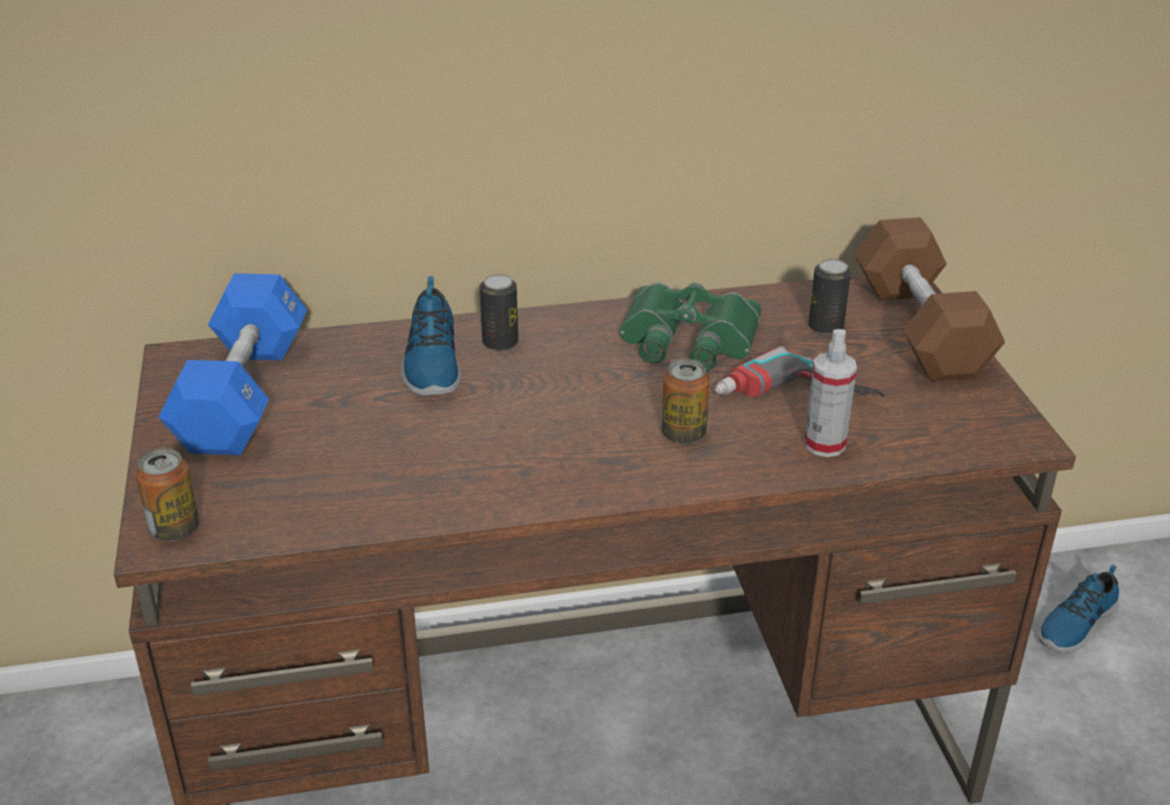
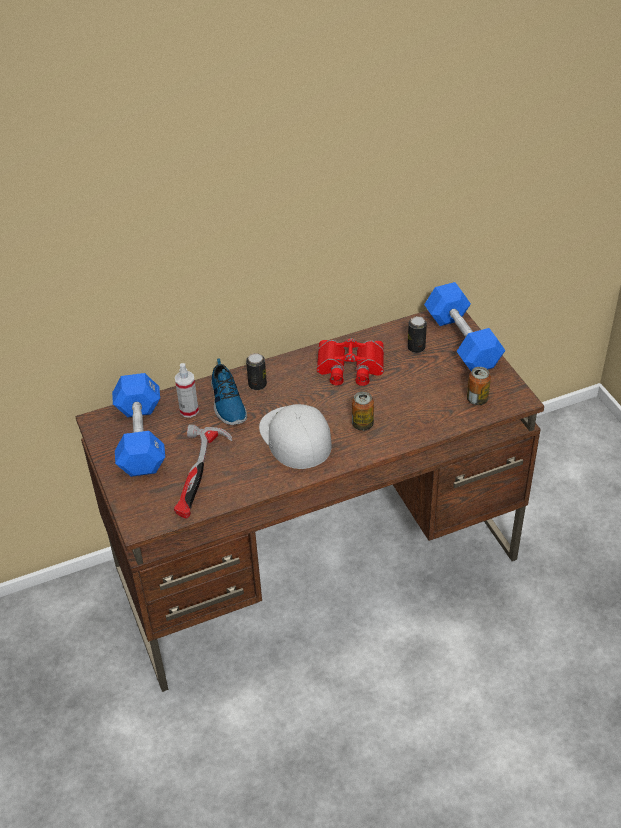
camera: 10 degrees left, 10 degrees up
(174, 529) = (143, 518): can -> can (477, 399)
(324, 470) = (199, 475): none -> hammer
(538, 434) = (294, 436): none -> white cap
(686, 340) = (350, 367): green binoculars -> red binoculars
(795, 401) = (410, 396): power drill -> none
(824, 444) = (429, 419): spray bottle -> spray bottle (189, 410)
(920, 329) = (462, 341): brown dumbbell -> blue dumbbell
(1075, 623) = (552, 455): shoe -> none

